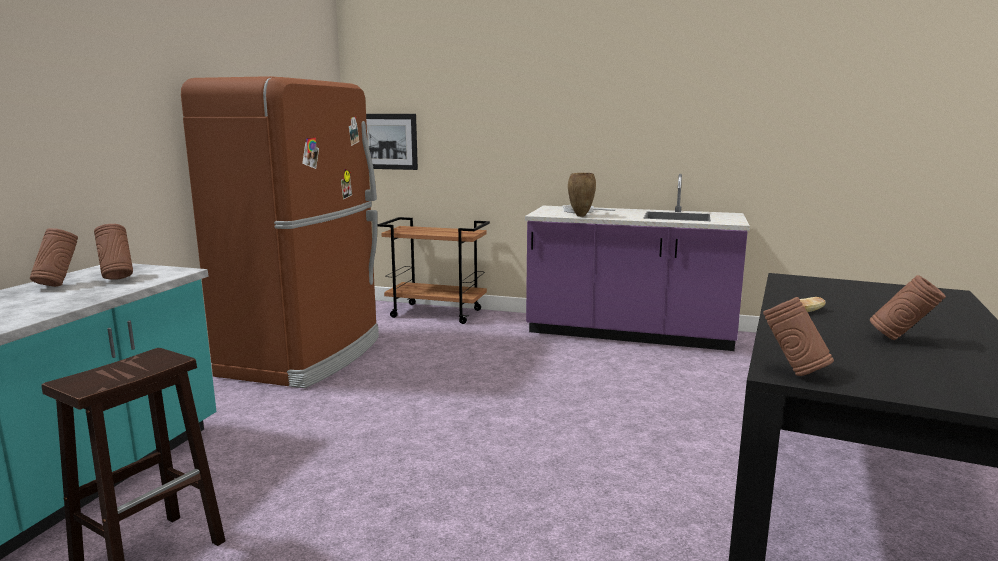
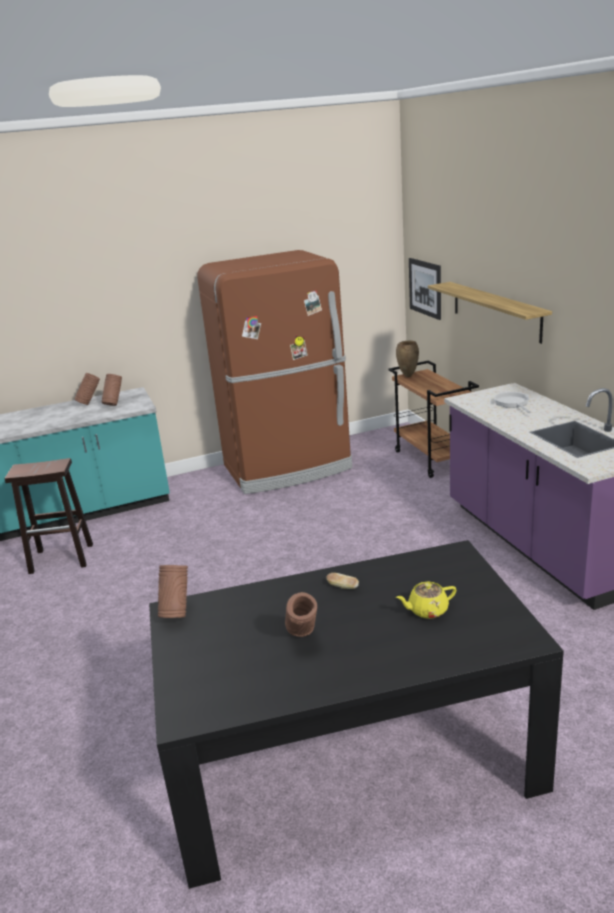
camera: 55 degrees right, 10 degrees up
(510, 143) = (495, 311): none -> shelf
(580, 216) = (484, 411): brown vase -> brown vase (407, 376)
(879, 301) = (427, 610): none -> yellow teapot

